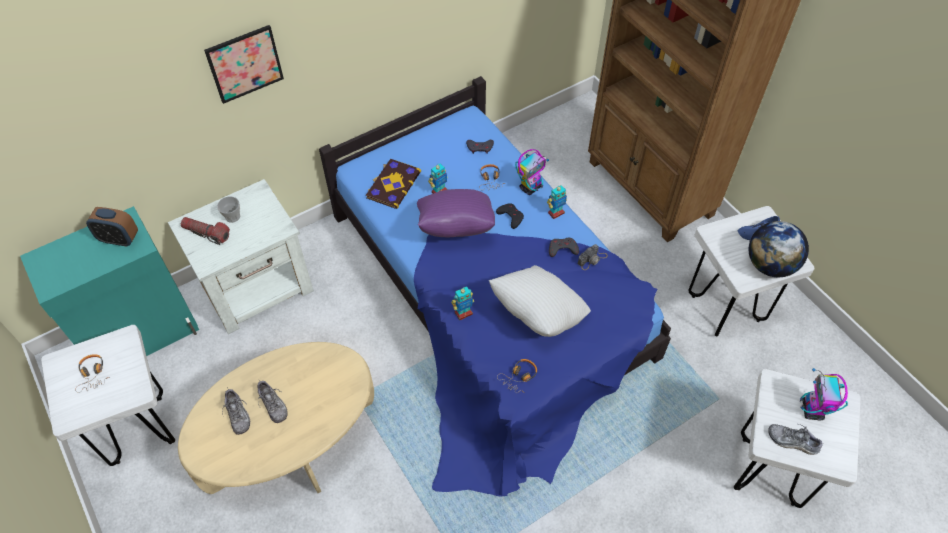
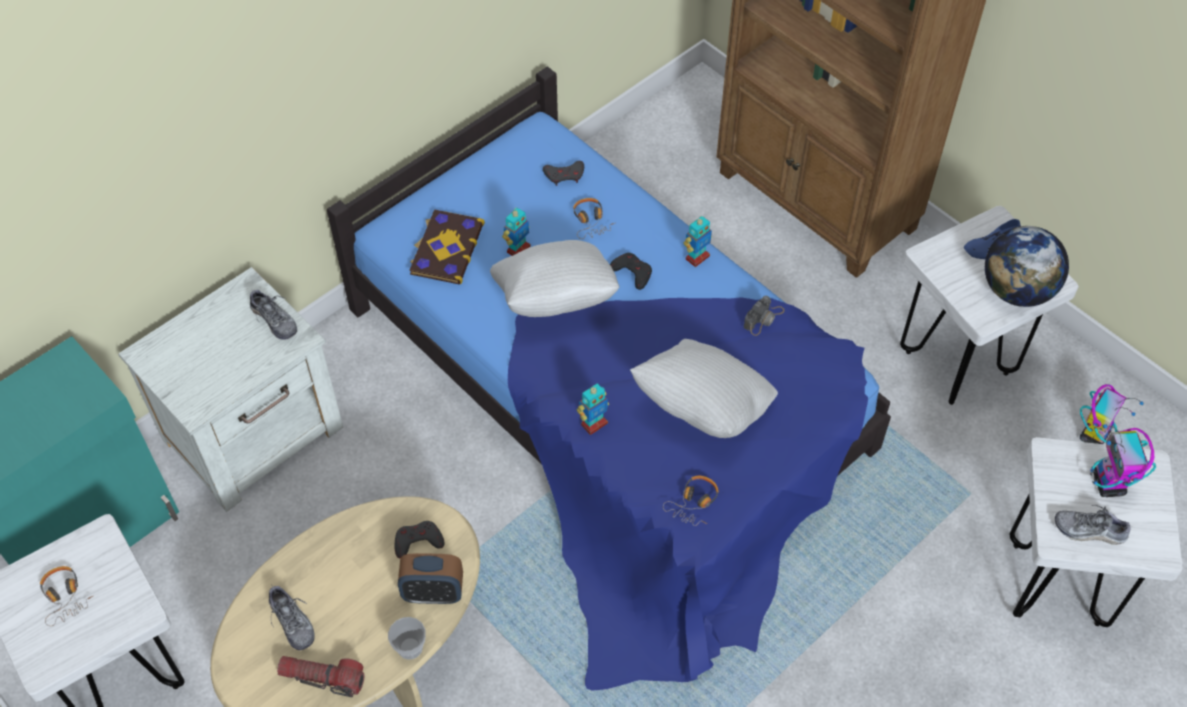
camera: 10 degrees left, 0 degrees up
(119, 239) = (63, 388): alarm clock -> alarm clock (433, 593)
(207, 233) = (184, 362): flashlight -> flashlight (323, 678)
(232, 216) = (217, 331): cup -> cup (410, 647)
(245, 64) = (222, 100): picture -> none
(273, 404) = (341, 599): shoe -> shoe (274, 320)
(455, 230) = (555, 304): purple pillow -> white pillow
(530, 187) = (652, 225): toy robot -> toy robot (1094, 435)
(562, 249) = (718, 309): grey game controller -> grey game controller (418, 541)

